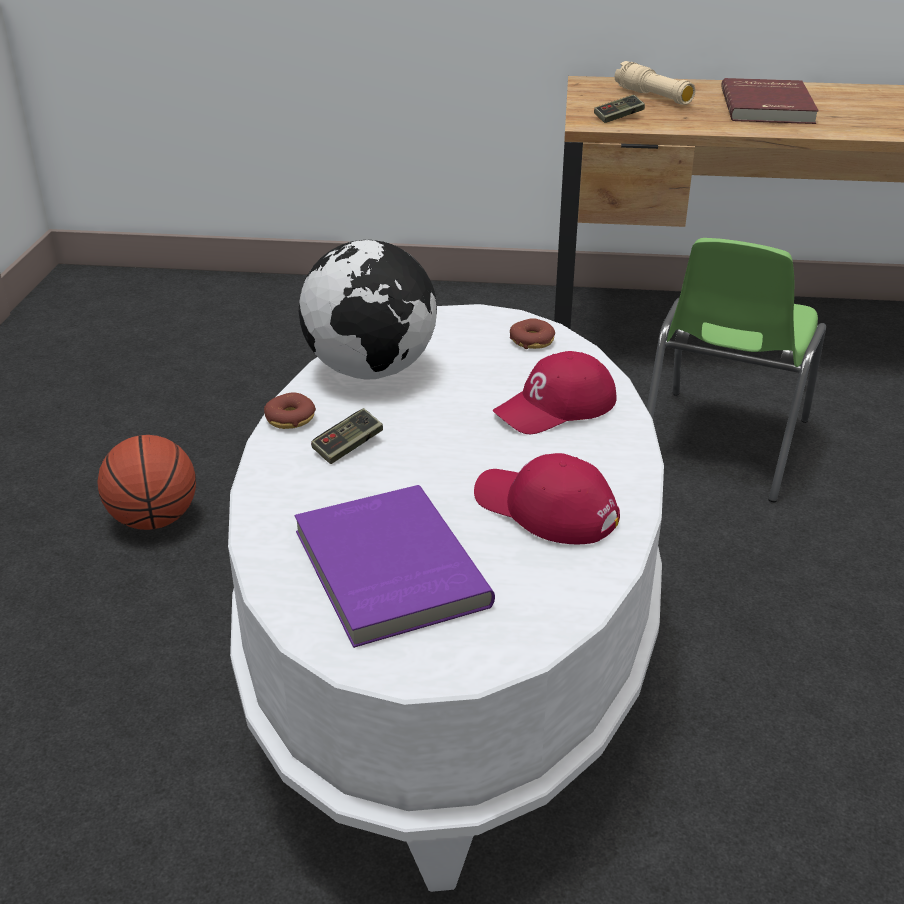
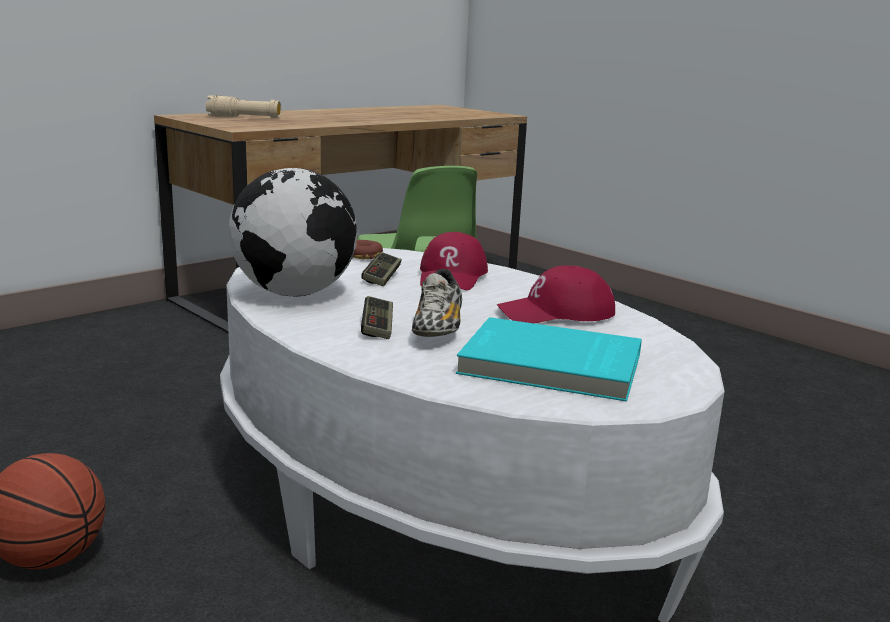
camera: 50 degrees left, 15 degrees down
(290, 418) = (299, 329): donut -> none
(386, 569) = (550, 365): purple book -> turquoise book
(393, 472) = (438, 329): none -> shoe
(618, 117) = (250, 125): game controller -> game controller (382, 278)
(769, 106) = (326, 116): red book -> none

